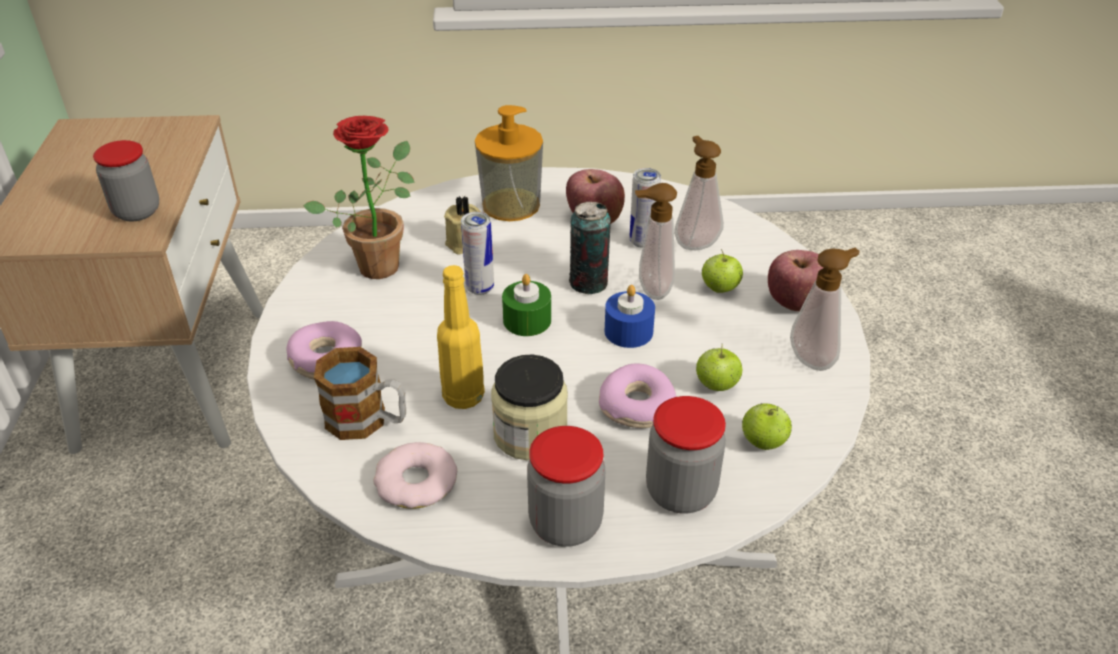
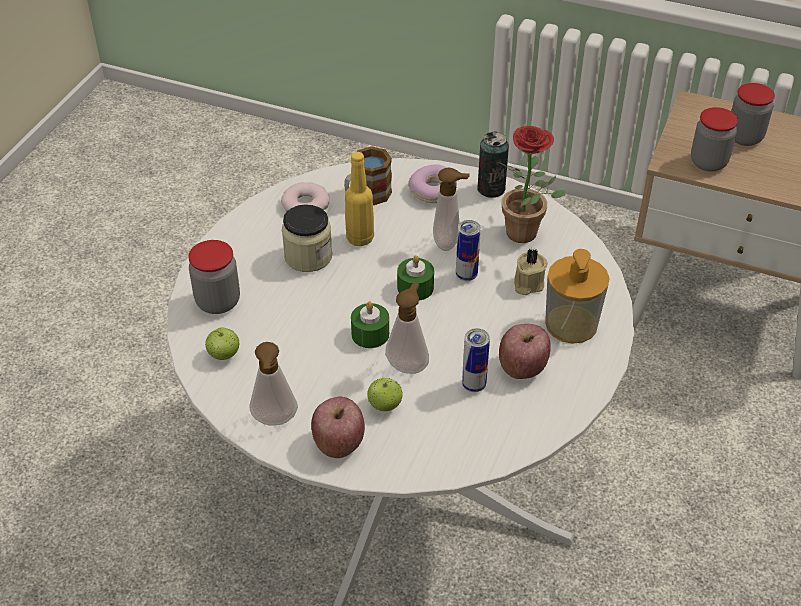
camera: 115 degrees right, 5 degrees up
(565, 523) = (234, 249): jar -> jar (744, 137)
(588, 283) = (438, 333): can -> can (491, 189)
(628, 331) = (370, 334): blue candle -> green candle
(637, 406) = (297, 310): donut -> none
(695, 243) = (453, 418): soap dispenser -> soap dispenser (449, 243)
(716, 386) = (287, 356): apple -> none

